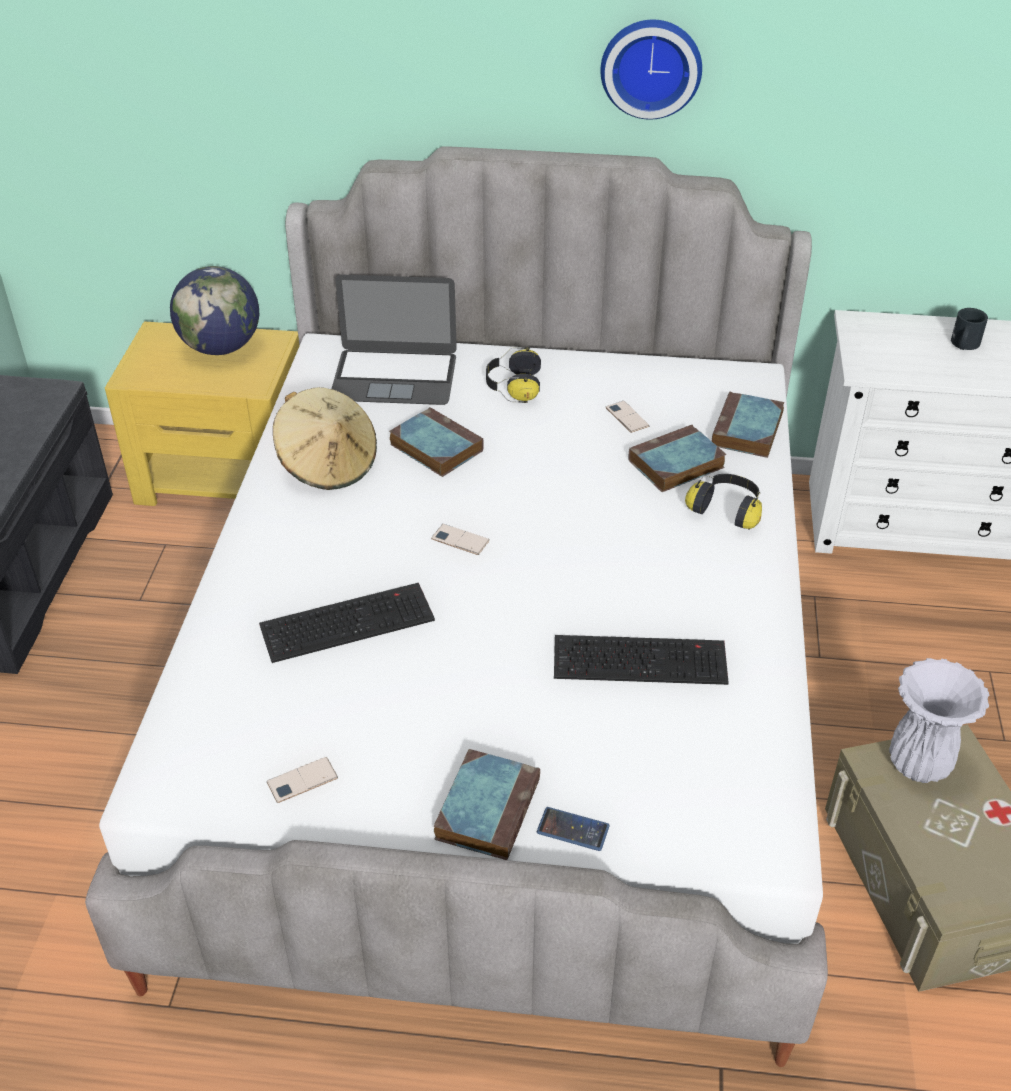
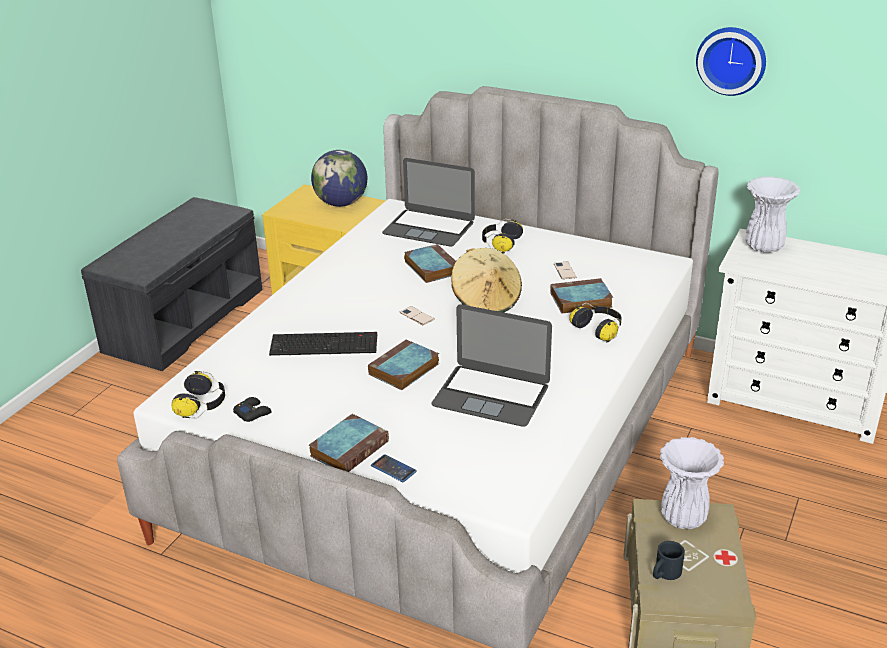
camera: 20 degrees right, 10 degrees down
(212, 785) = (202, 405): none -> headphones
(302, 780) = (252, 413): phone -> black game controller
(328, 464) = (361, 266): beige hat -> beige hat (486, 300)
(641, 659) = (491, 395): keyboard -> laptop
(651, 66) = (615, 45): wall clock -> wall clock (732, 59)
(747, 431) = (641, 290): book -> book (403, 370)
(882, 337) = (763, 248): none -> white vase
(964, 345) = (821, 260): black mug -> black mug (664, 573)

